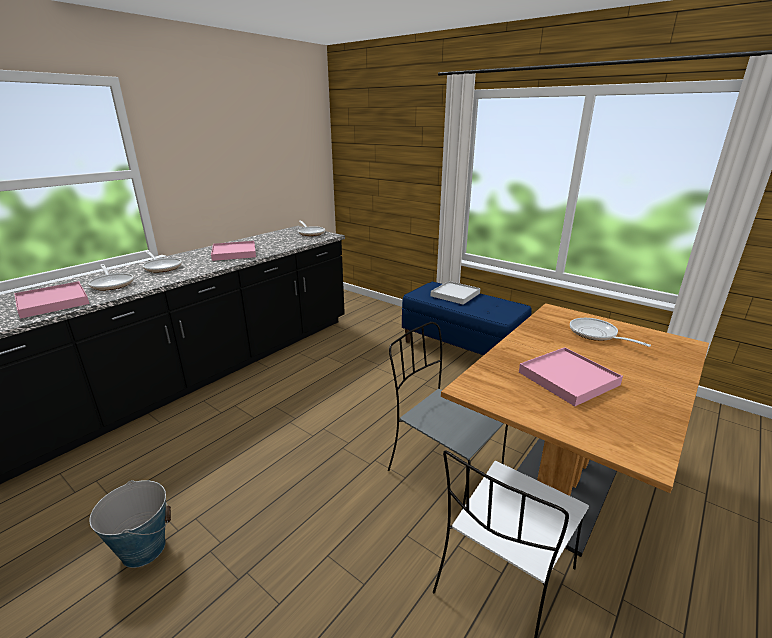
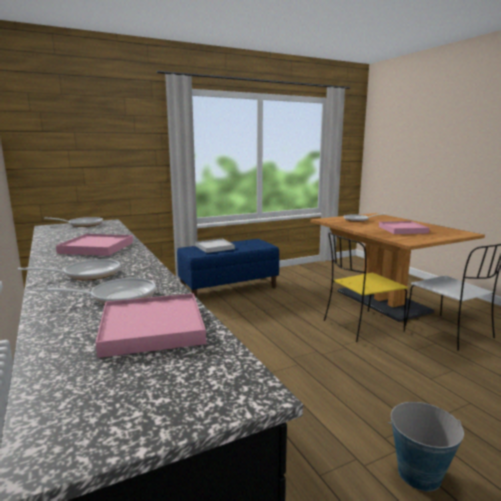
camera: 65 degrees left, 10 degrees down
(442, 469) = (361, 326): grey chair -> yellow chair

